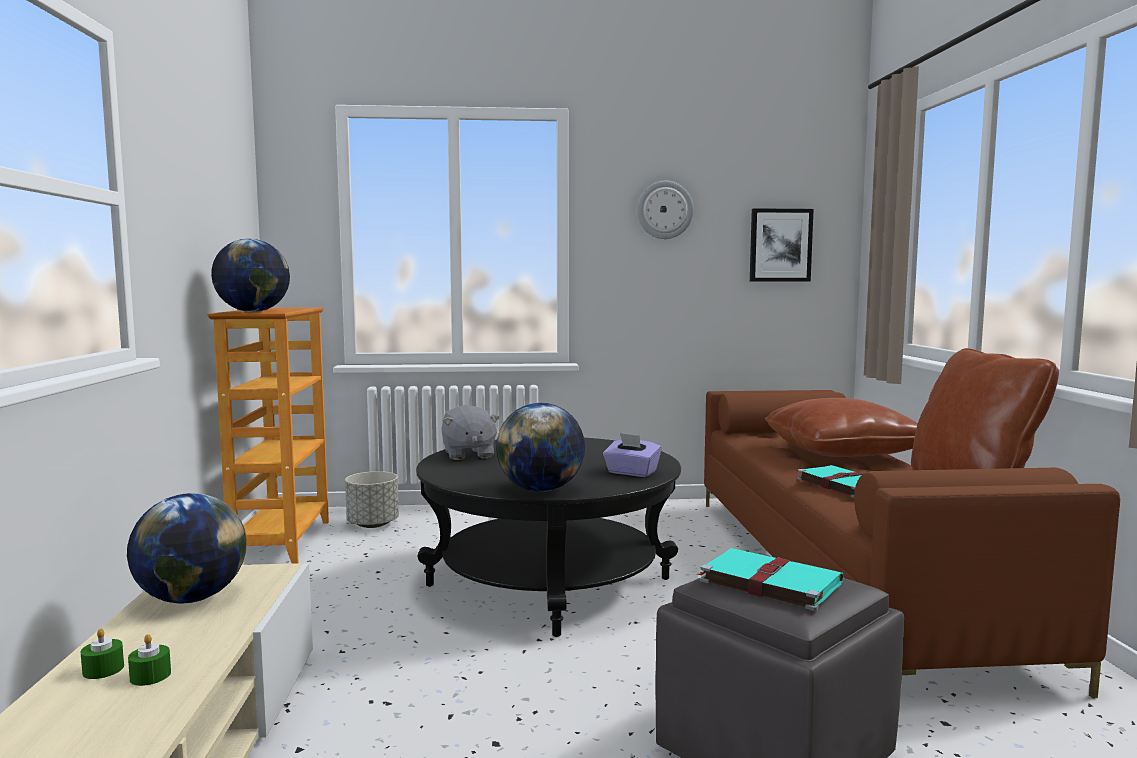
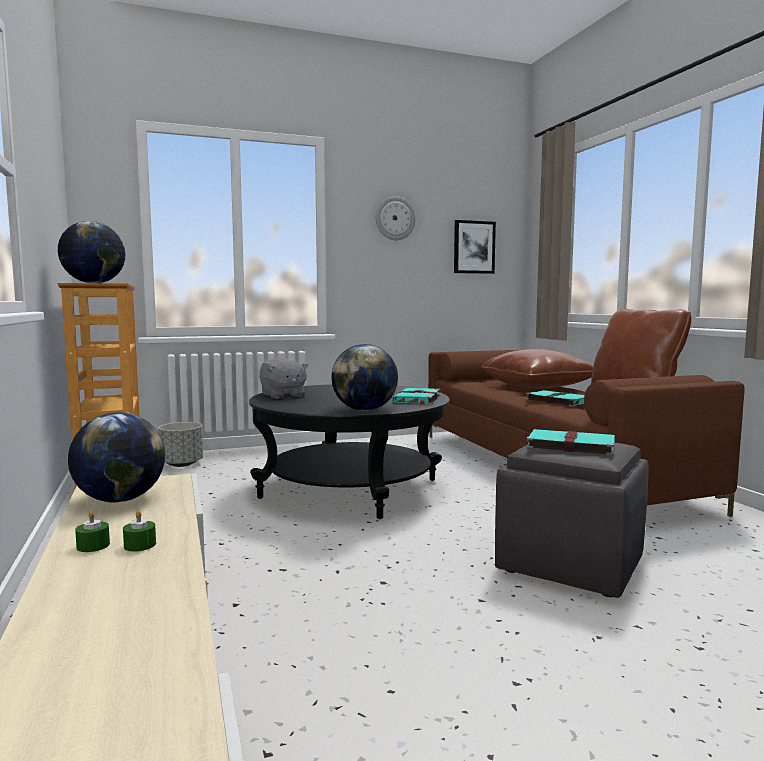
camera: 15 degrees left, 0 degrees up
(631, 472) = (417, 399): purple tissue box -> turquoise book

